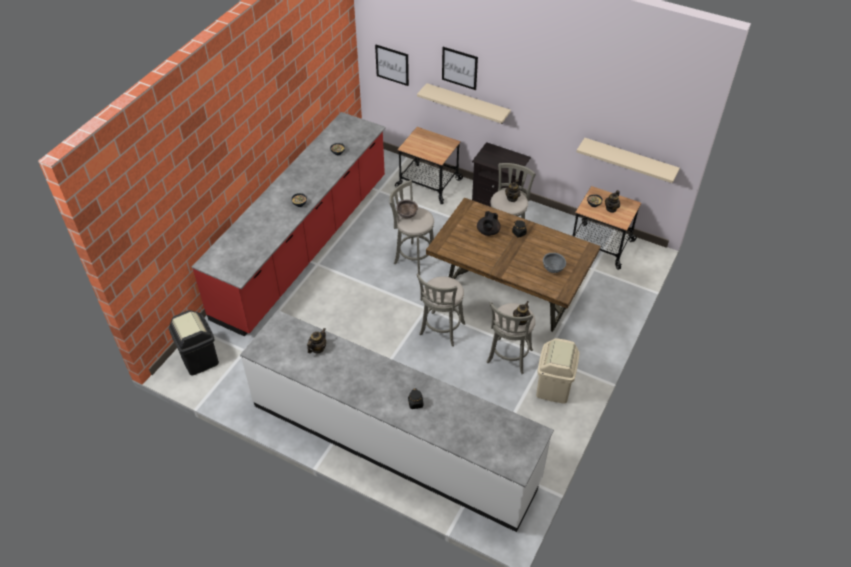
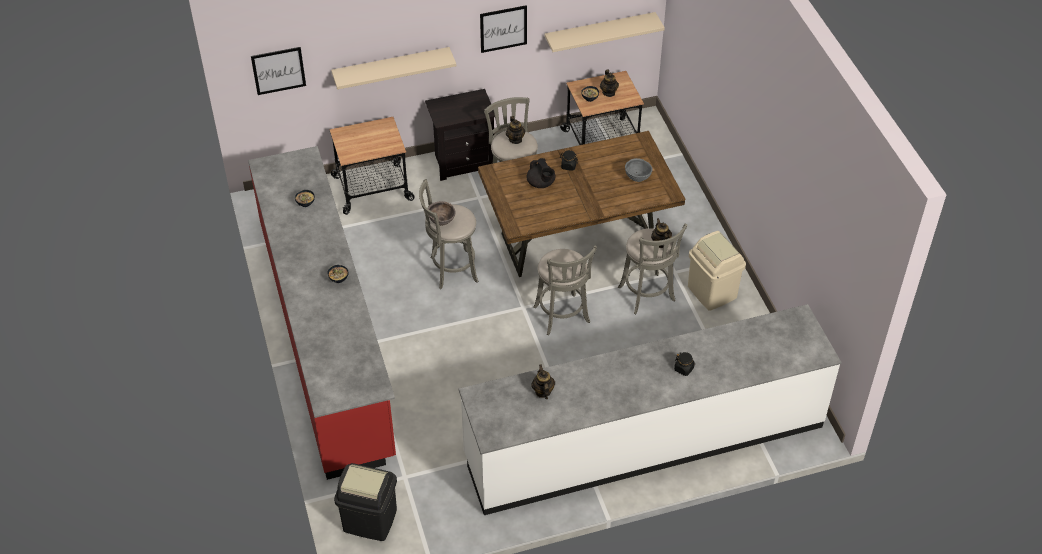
camera: 45 degrees left, 0 degrees up
(459, 68) = (375, 30): picture -> picture (503, 28)

